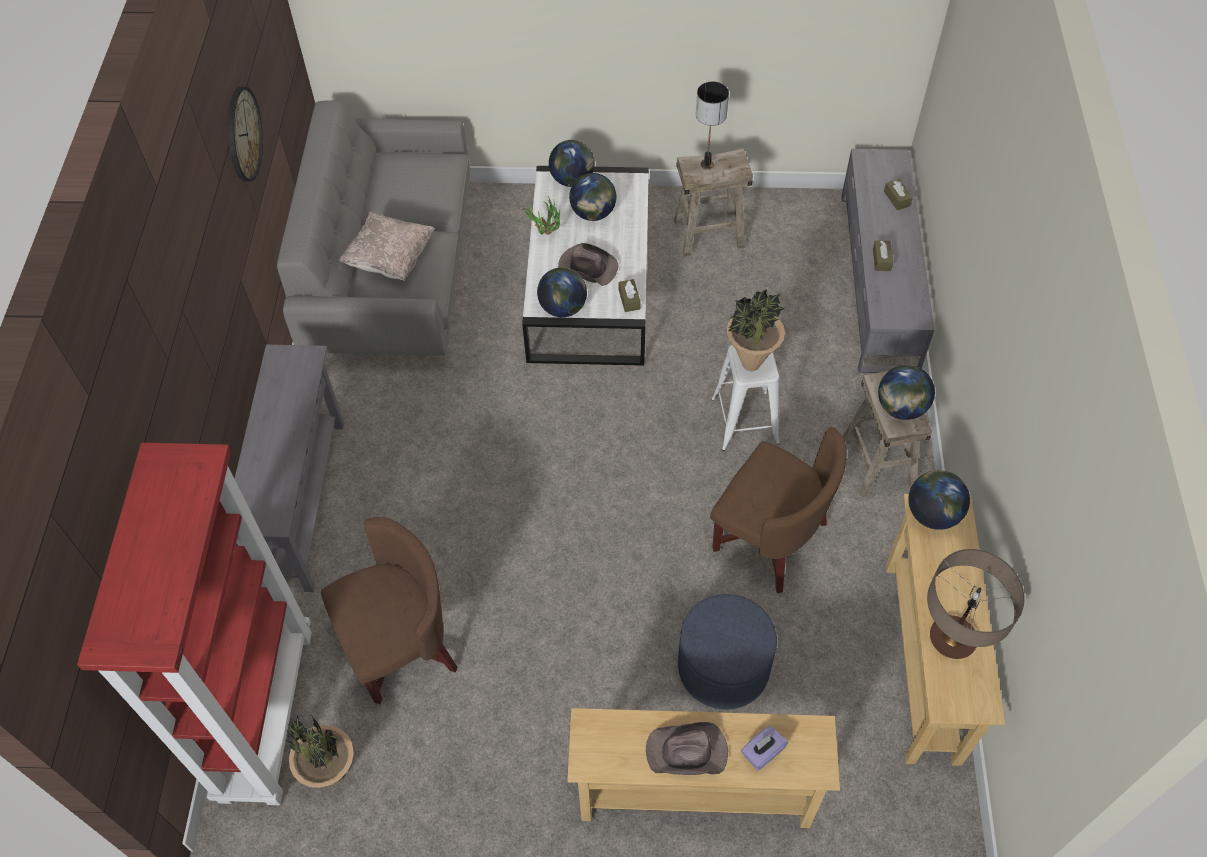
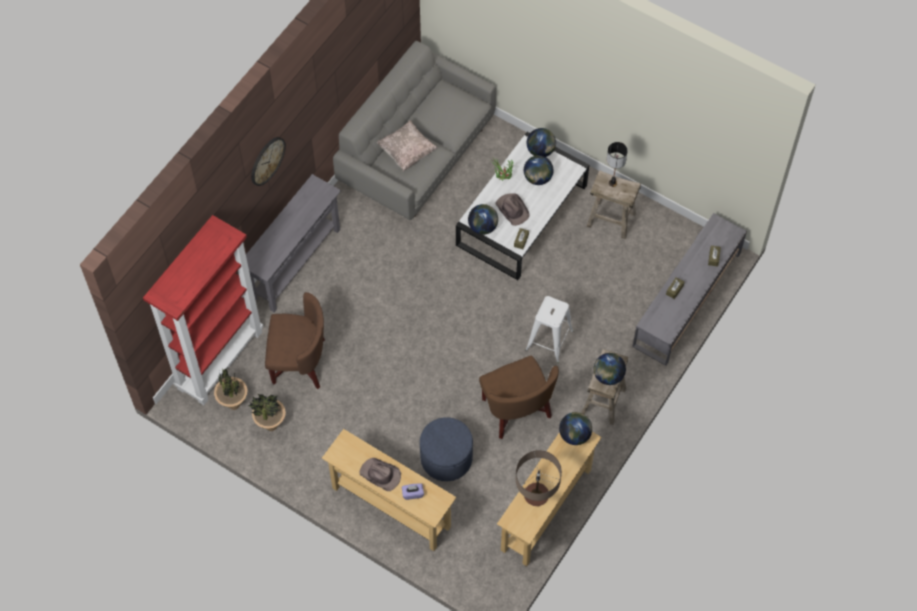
camera: 30 degrees right, 5 degrees up
(243, 134) = (345, 67): wall clock -> wall clock (267, 160)
(750, 364) = (549, 311): potted plant -> potted plant (271, 426)

